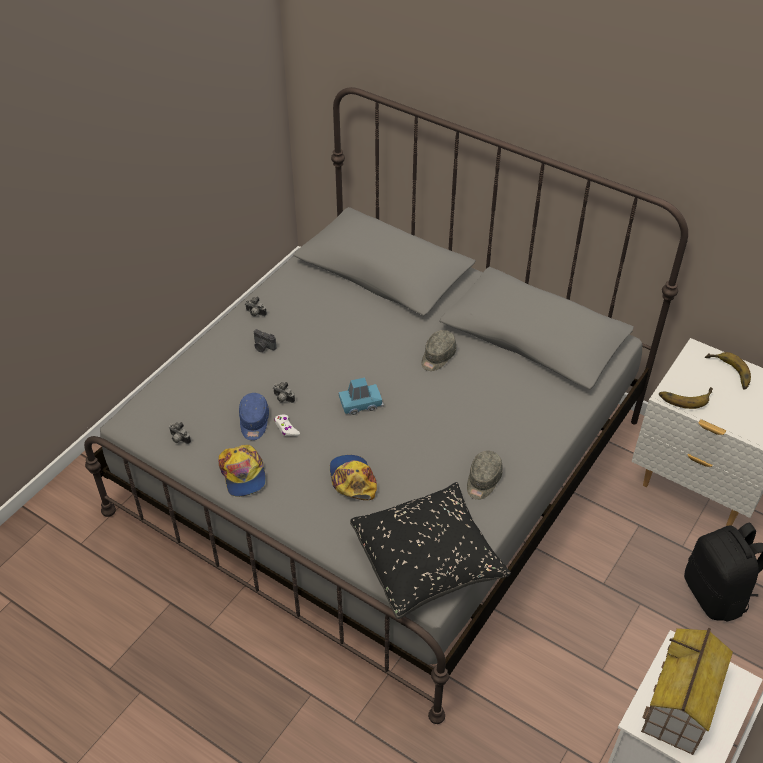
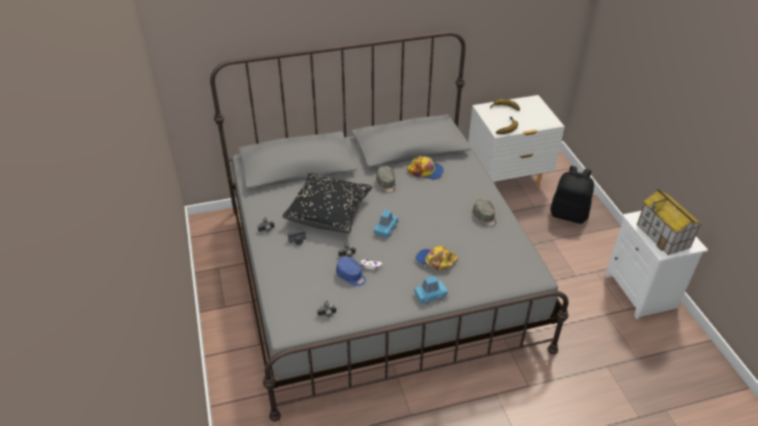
camera: 50 degrees left, 5 degrees down
(243, 474) = (384, 301): cap -> cap (426, 171)
(292, 508) = (431, 295): none -> blue toy car
(427, 561) = (515, 265): black pillow -> black pillow (329, 212)

